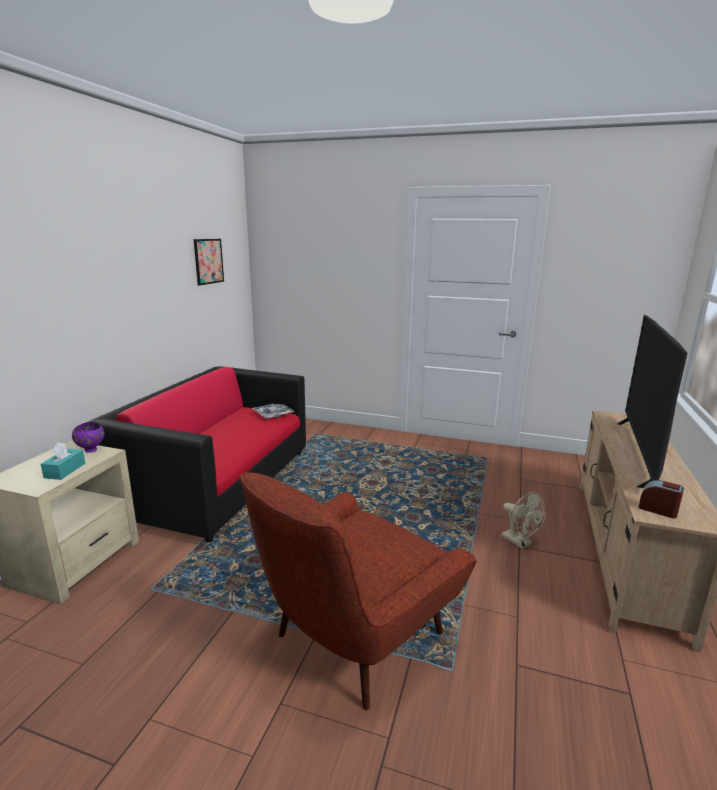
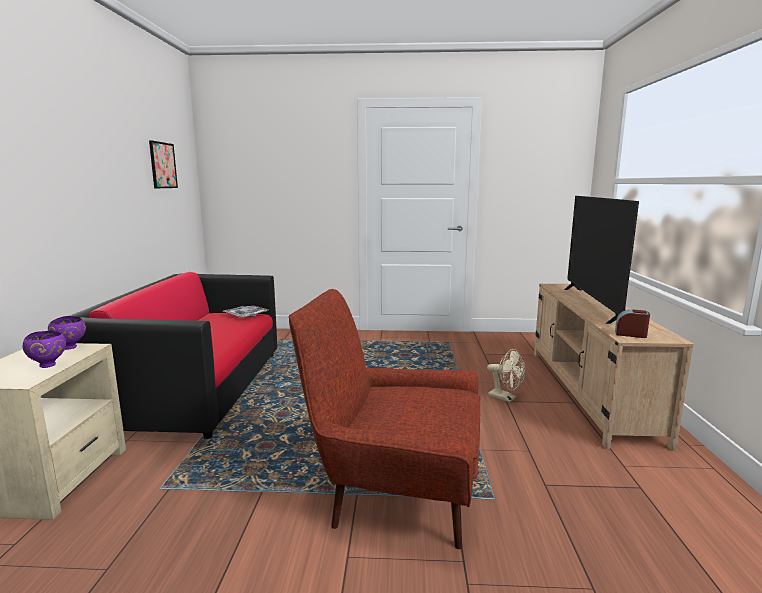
camera: 15 degrees left, 5 degrees down
(65, 470) = (49, 365): turquoise tissue box -> purple bowl
(352, 640) = (394, 493): red armchair -> red armchair turned 75 degrees clockwise

